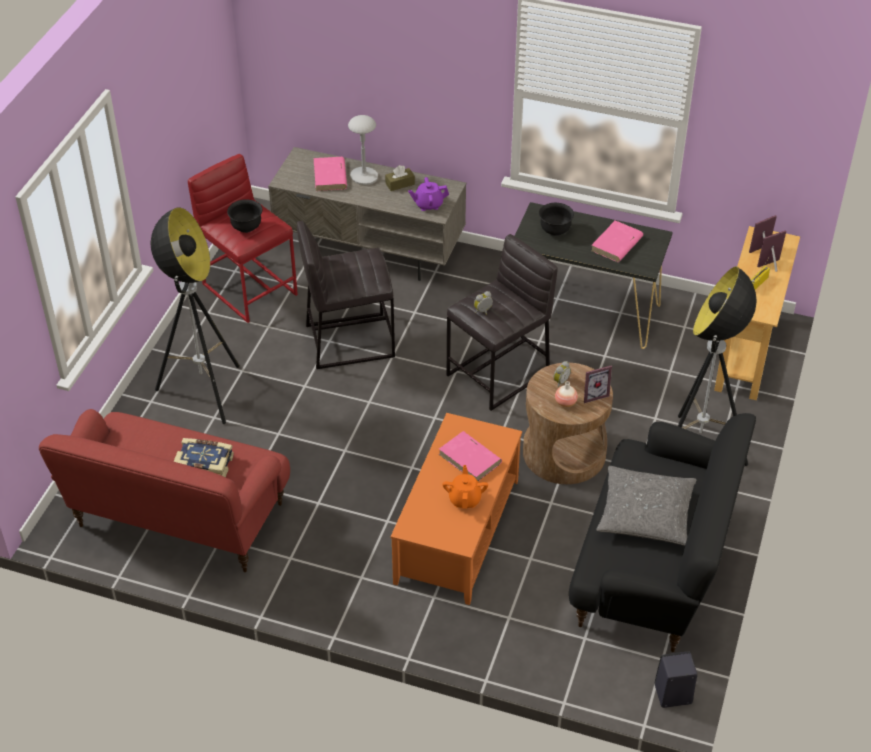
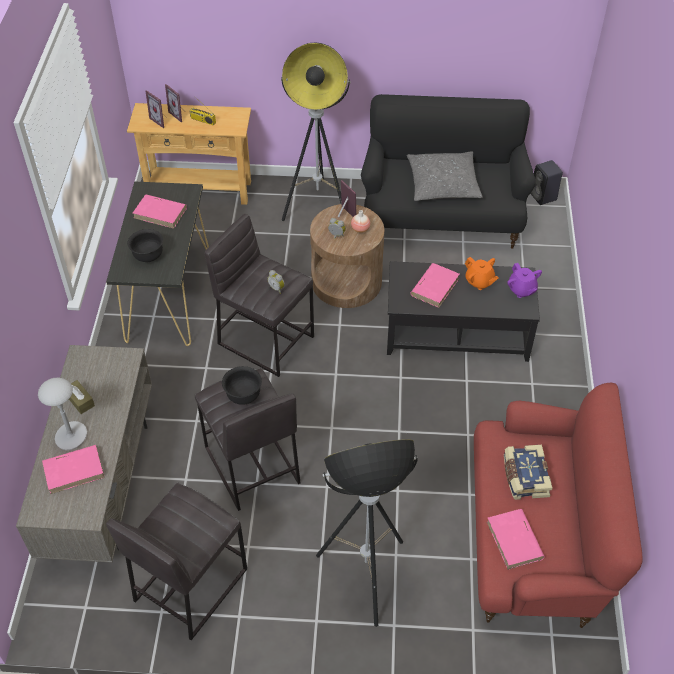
camera: 105 degrees left, 5 degrees up
(145, 439) = (515, 541): none -> pink book
(246, 227) = (193, 521): black bowl -> black bowl (243, 396)
(250, 288) = (189, 585): red stool -> grey stool
(428, 204) = (113, 368): purple teapot -> purple teapot (521, 290)
(458, 531) = (457, 331): orange coffee table -> black coffee table
(465, 499) = (479, 282): orange teapot -> orange teapot turned 120 degrees counterclockwise

